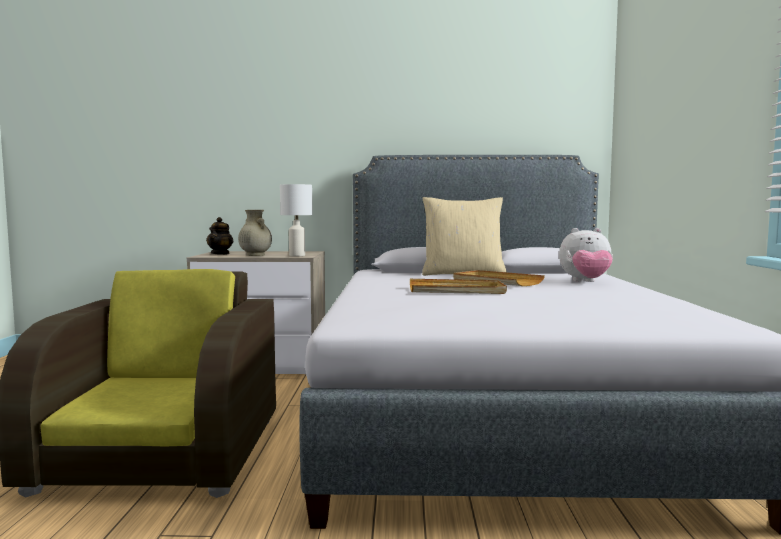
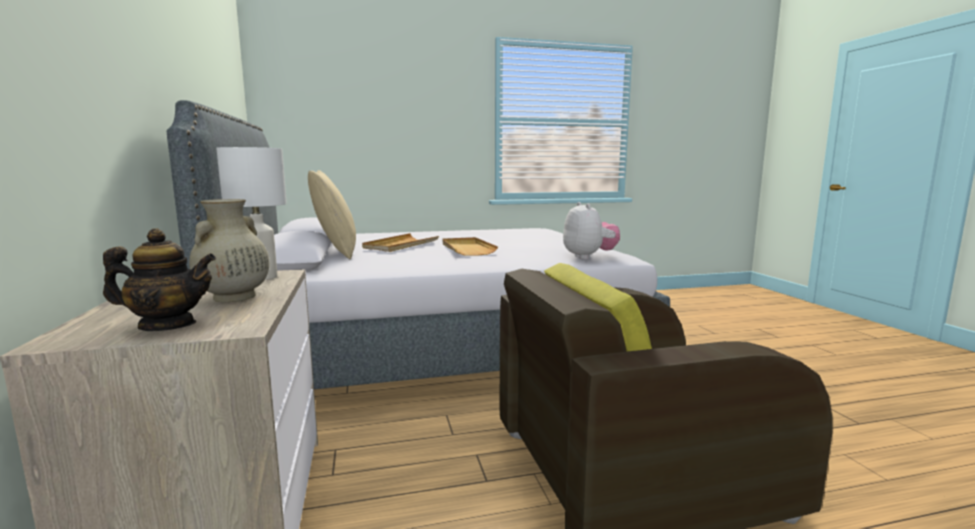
camera: 105 degrees left, 5 degrees up
(586, 282) = (394, 235): plush toy -> plush toy (588, 257)

